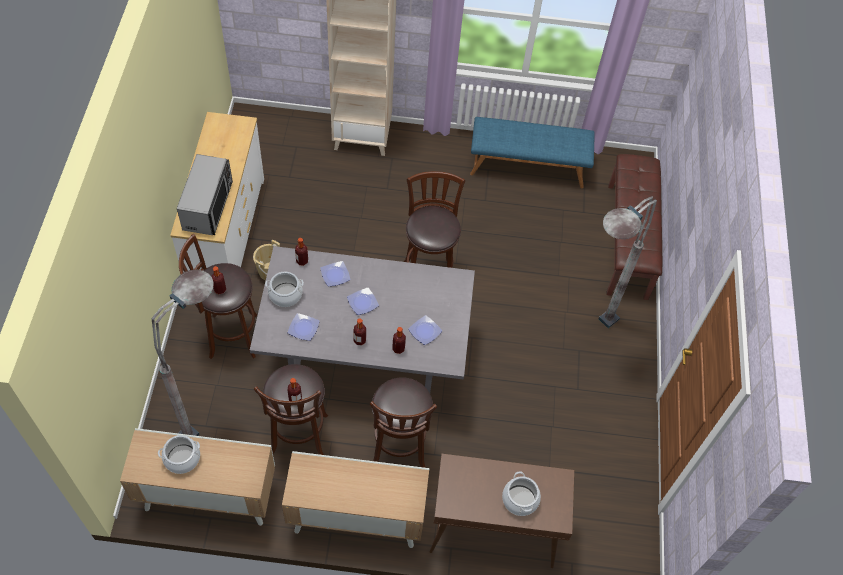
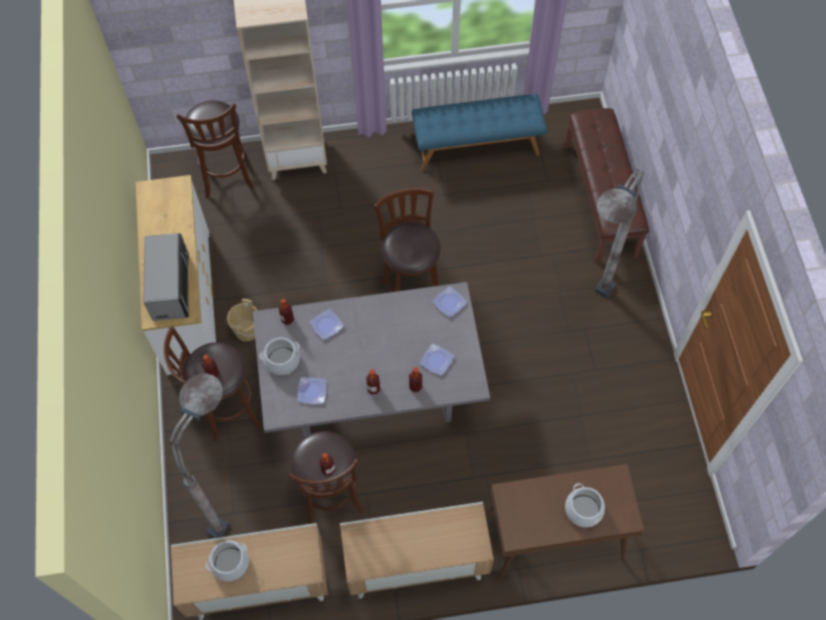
camera: 10 degrees left, 5 degrees up
(363, 302) = (364, 346): plate -> plate (449, 302)
(399, 450) = (437, 483): brown stool -> brown stool (227, 179)

